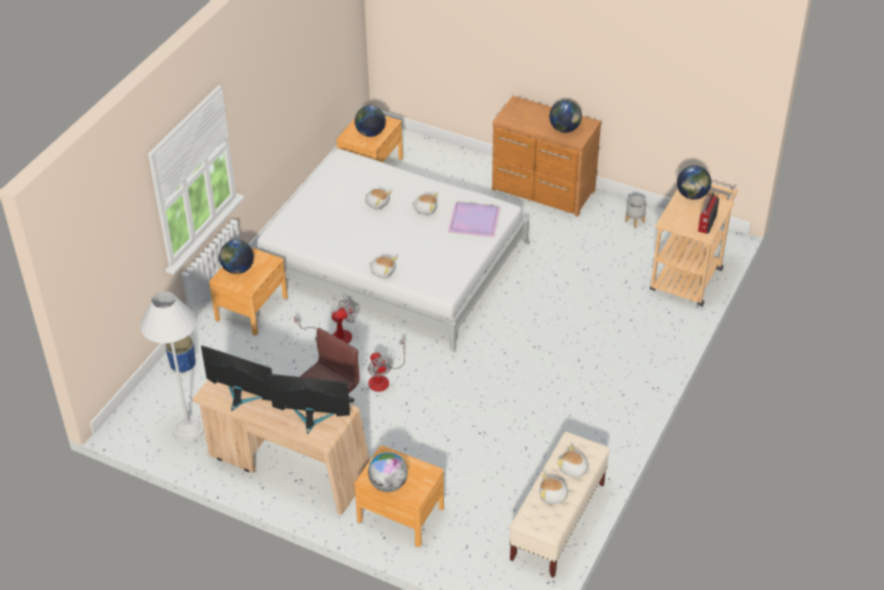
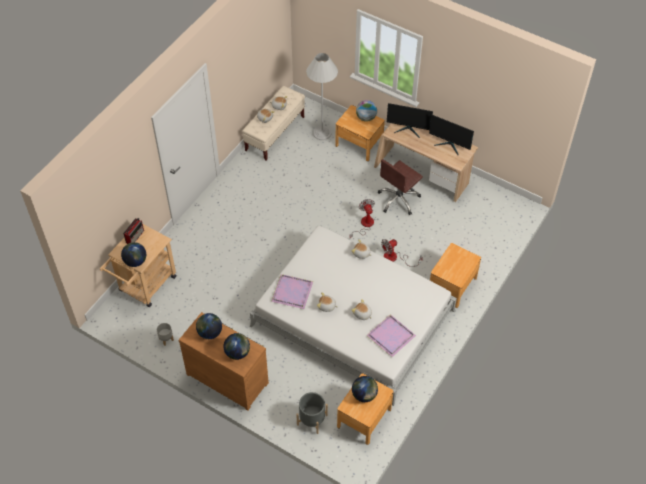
camera: 175 degrees left, 10 degrees up
(183, 363) = (493, 246): blue planter -> none
(188, 428) = (483, 202): white floor lamp -> white floor lamp (322, 133)
(237, 269) = (462, 266): globe -> globe (237, 353)
(339, 183) = (391, 335): none -> purple tray
(432, 161) = (312, 420): none -> grey planter

